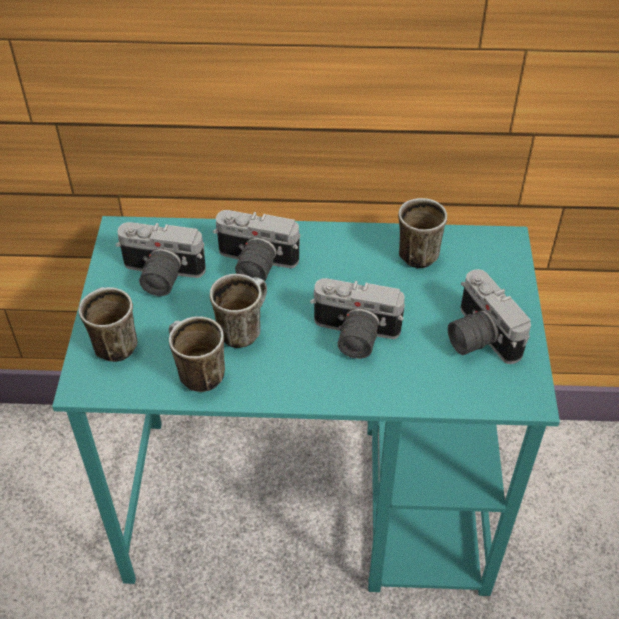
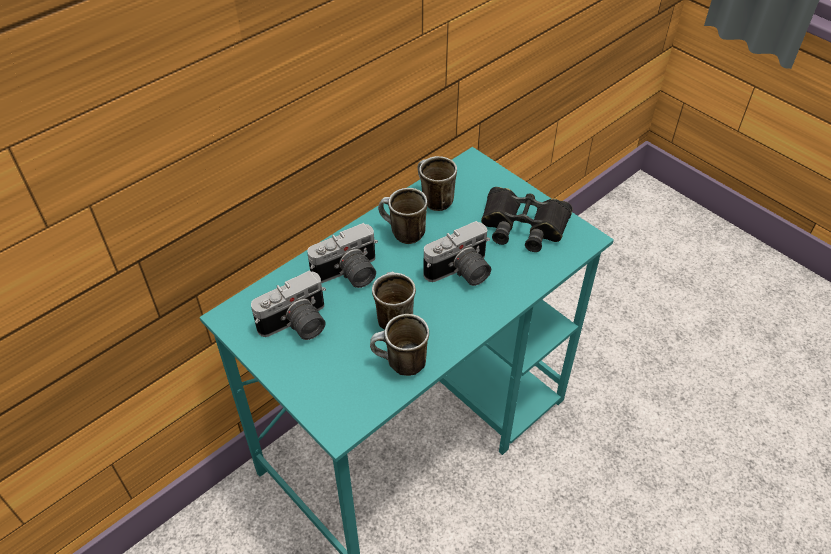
camera: 45 degrees left, 0 degrees up
(112, 343) = (321, 389): mug -> mug (402, 234)
(476, 337) = (523, 225): camera -> black binoculars

